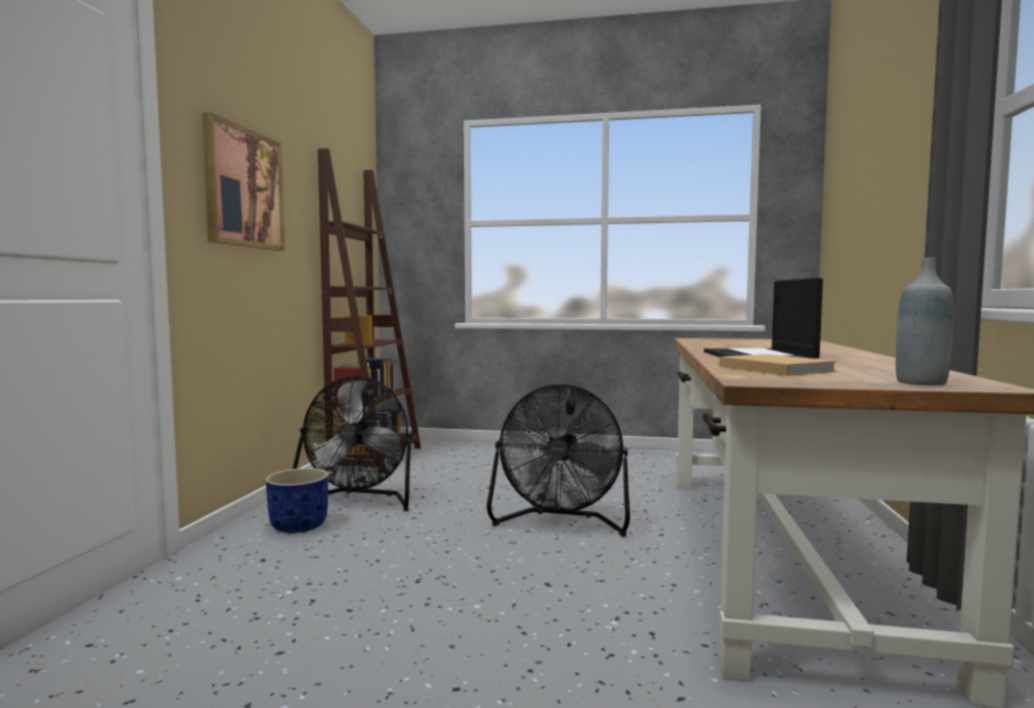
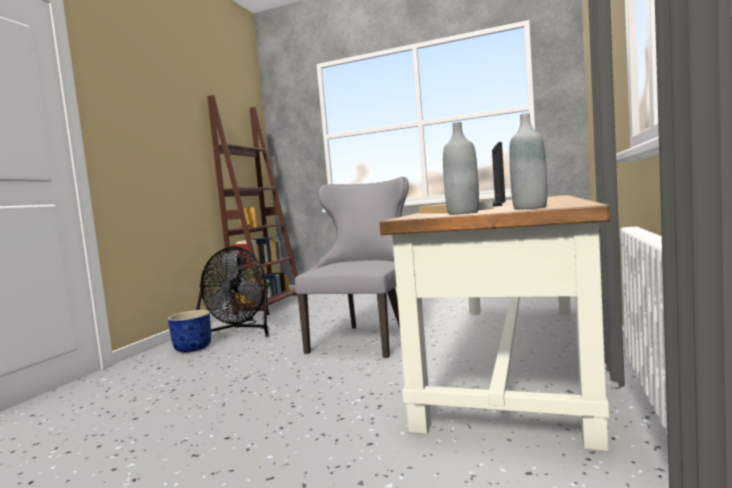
camera: 10 degrees right, 0 degrees up
(243, 188) = (147, 127): picture -> none
(556, 521) = (364, 339): black fan -> grey chair
(829, 381) = (463, 213): none -> grey bottle

